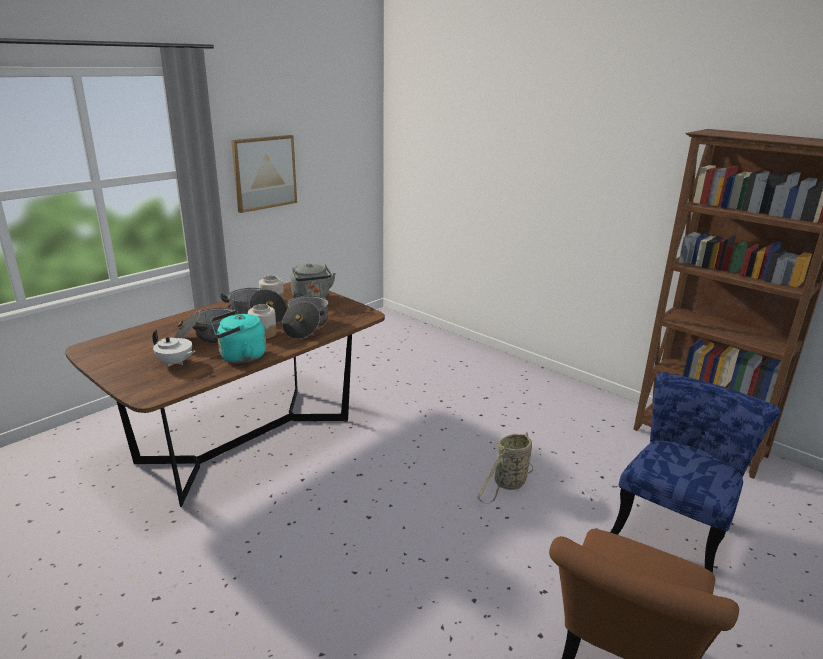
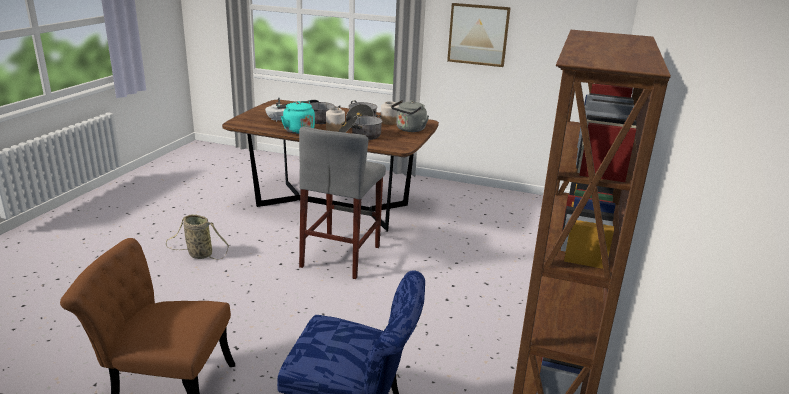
camera: 65 degrees right, 0 degrees up
(382, 465) = (341, 256): none -> grey stool
(508, 484) = (357, 314): basket -> basket (198, 254)

